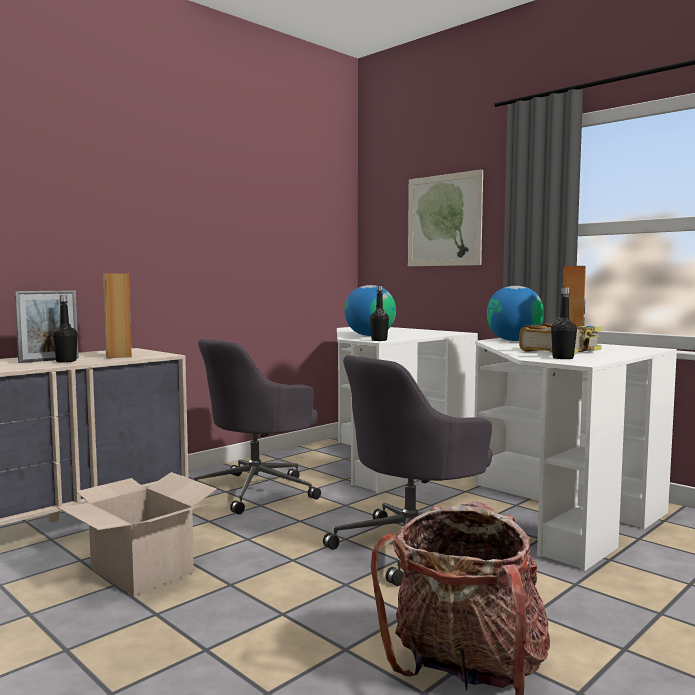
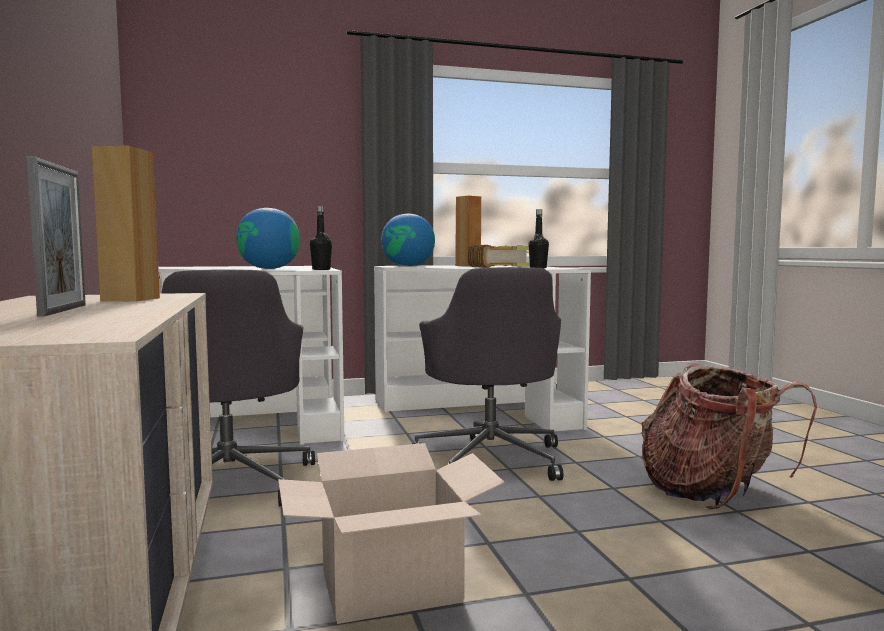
camera: 60 degrees left, 0 degrees up
(66, 361) = (113, 307): black bottle -> none
(444, 220) = (271, 143): picture -> none

